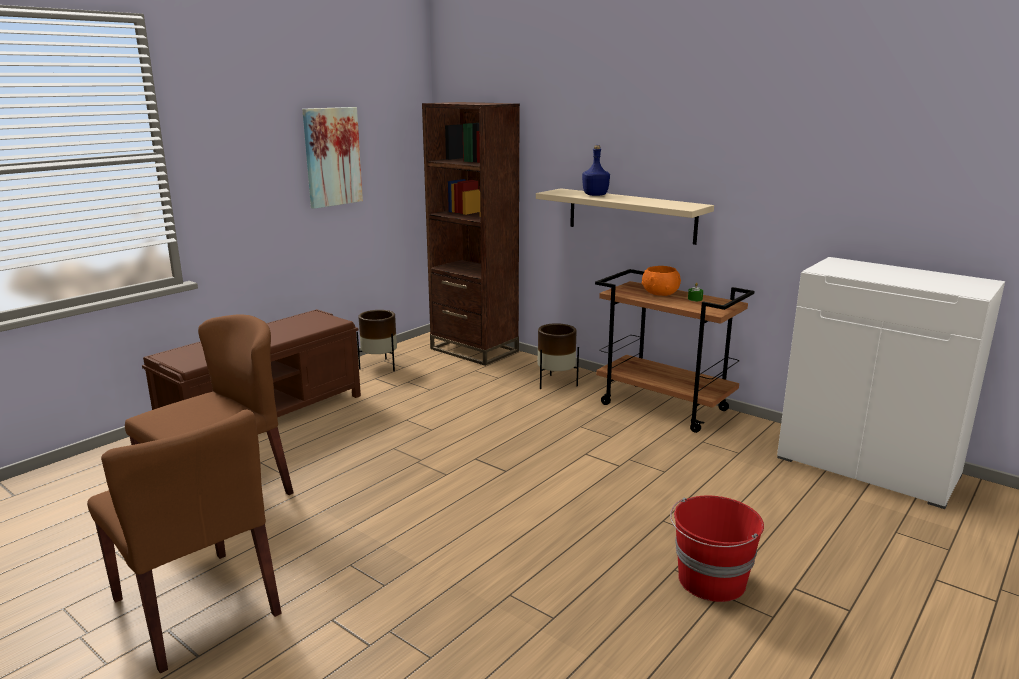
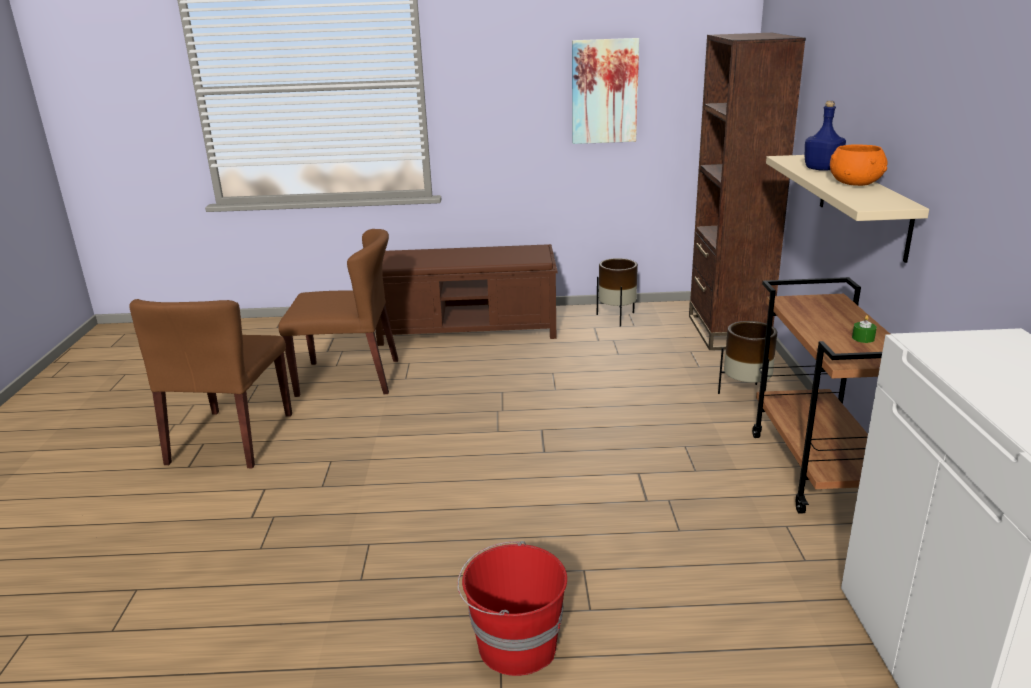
camera: 50 degrees right, 5 degrees up
(660, 293) = (836, 318): orange bowl -> orange bowl (855, 183)

